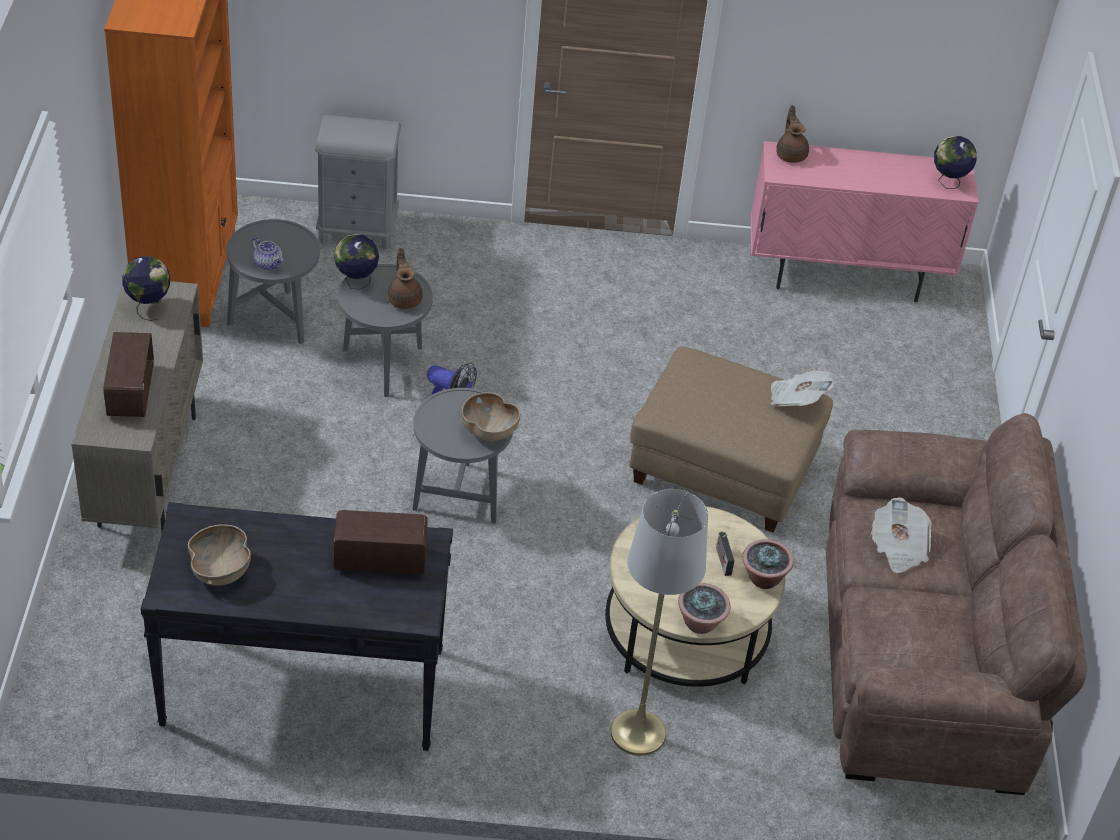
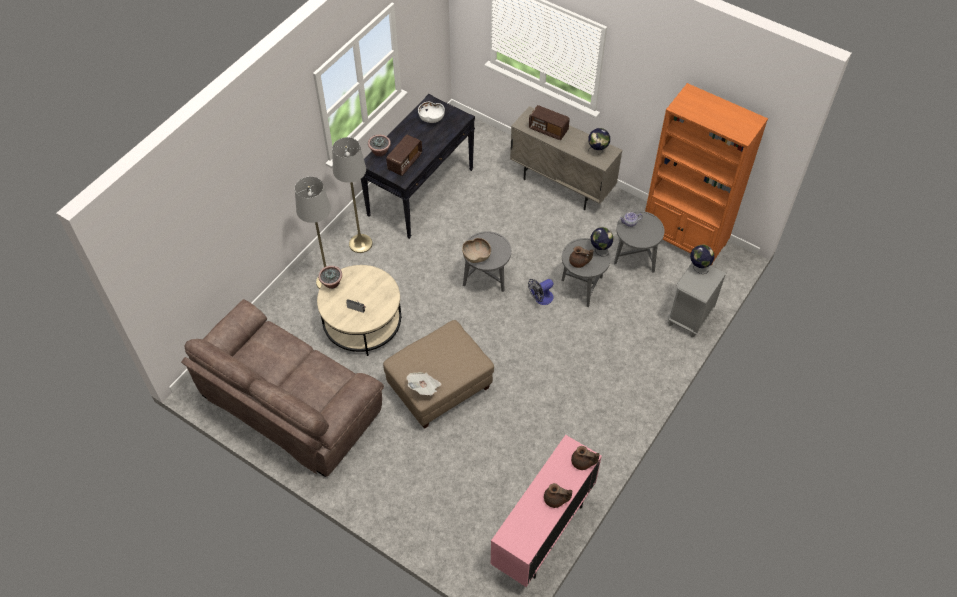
camera: 125 degrees right, 10 degrees up
(220, 569) = (431, 118): brown bowl -> white bowl
(508, 725) = (360, 243): none -> grey floor lamp
(763, 578) = (337, 318): potted plant -> potted plant (380, 152)
(867, 163) = (555, 500): none -> brown teapot
(898, 548) = (313, 373): newspaper -> none
(948, 183) = (515, 534): globe -> globe (699, 267)

